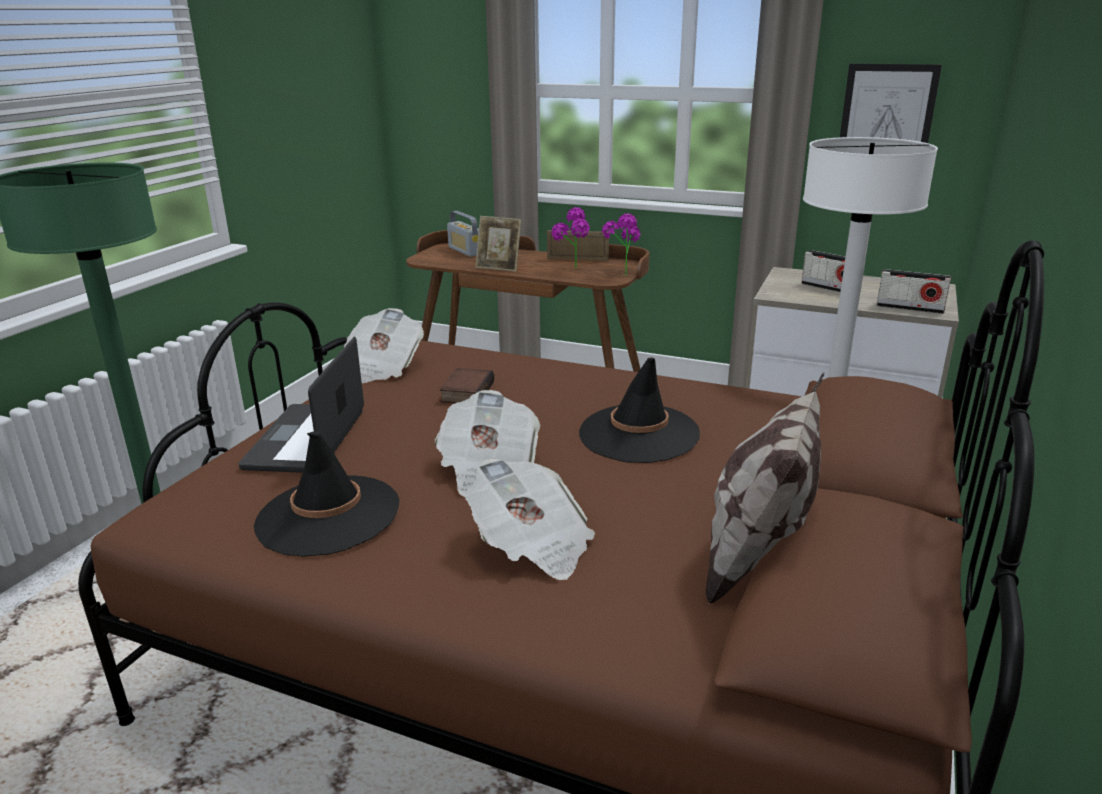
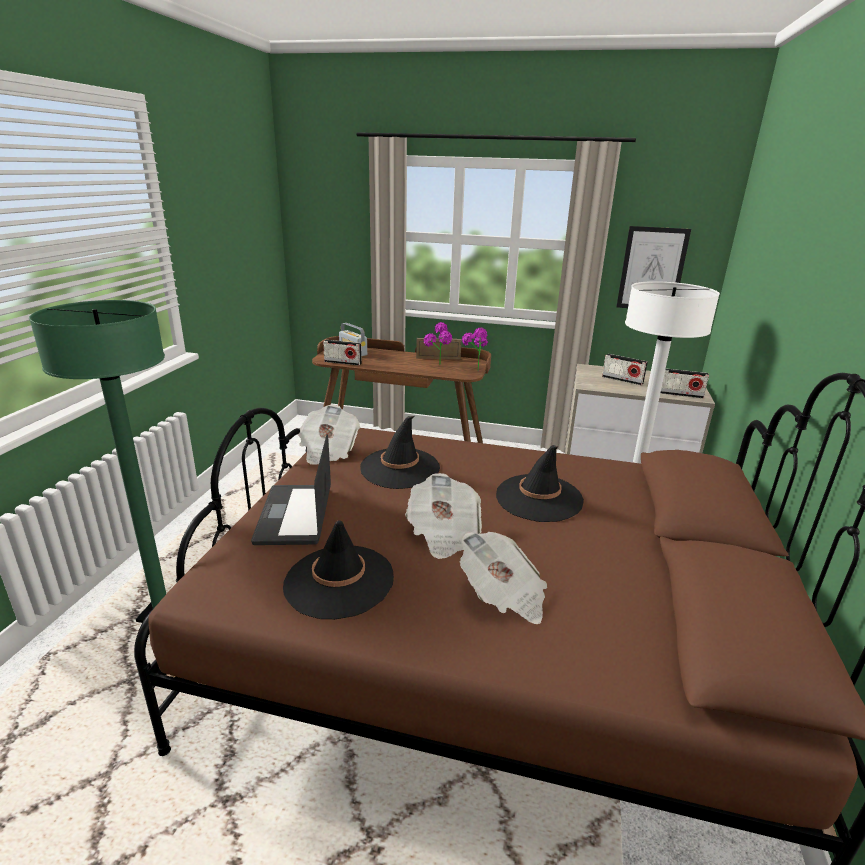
camera: 10 degrees left, 0 degrees up
(445, 263) = (342, 362): none -> radio
(466, 391) = (400, 468): book -> black hat
(499, 267) = (384, 366): picture frame -> none
(757, 557) = (662, 594): pillow -> none

